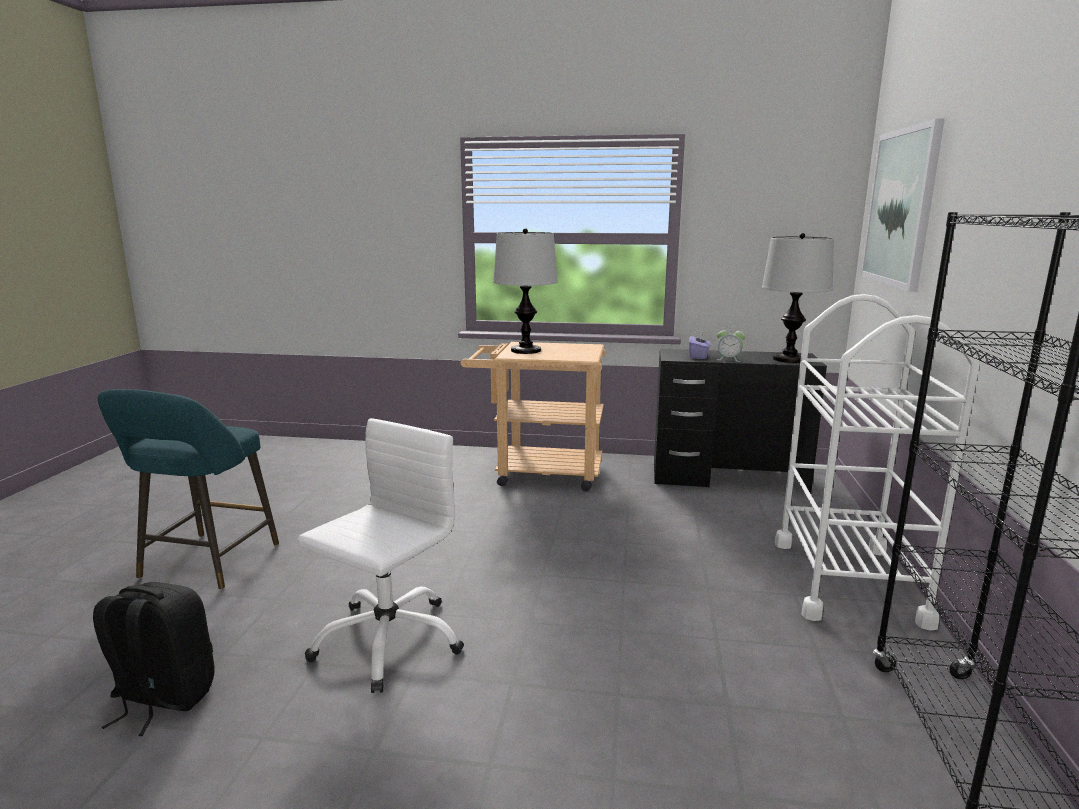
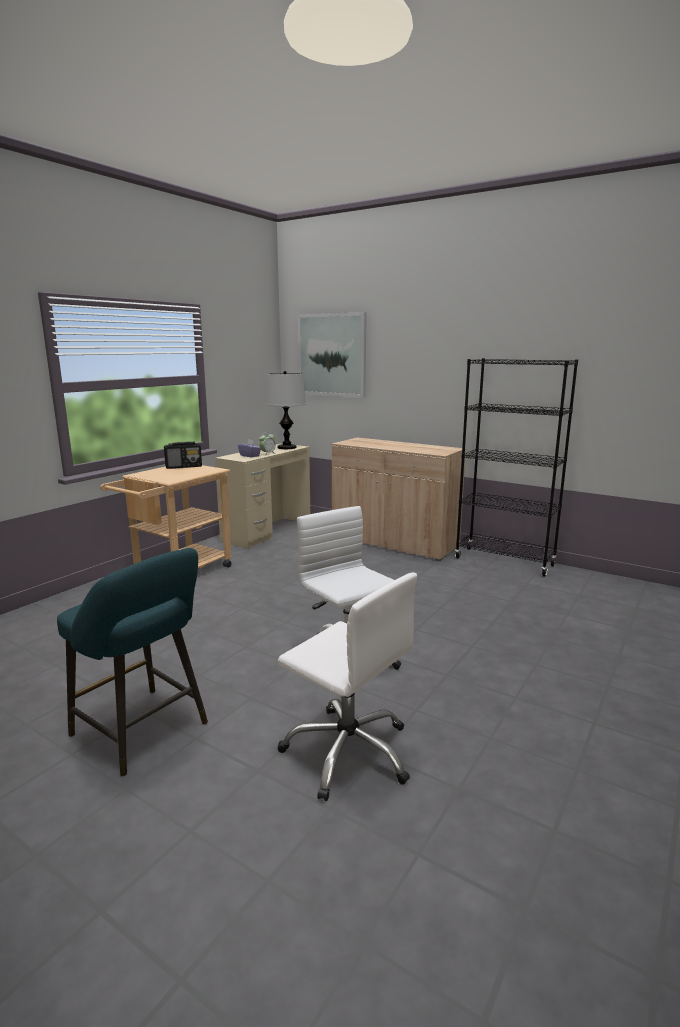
camera: 65 degrees left, 0 degrees up
(162, 698) = (348, 751): black backpack -> white office chair
(525, 350) = (163, 476): table lamp -> none
(579, 348) = (184, 467): none -> radio
(728, 478) = (267, 532): black desk -> beige desk
(847, 581) = (394, 543): white cart -> beige cabinet

